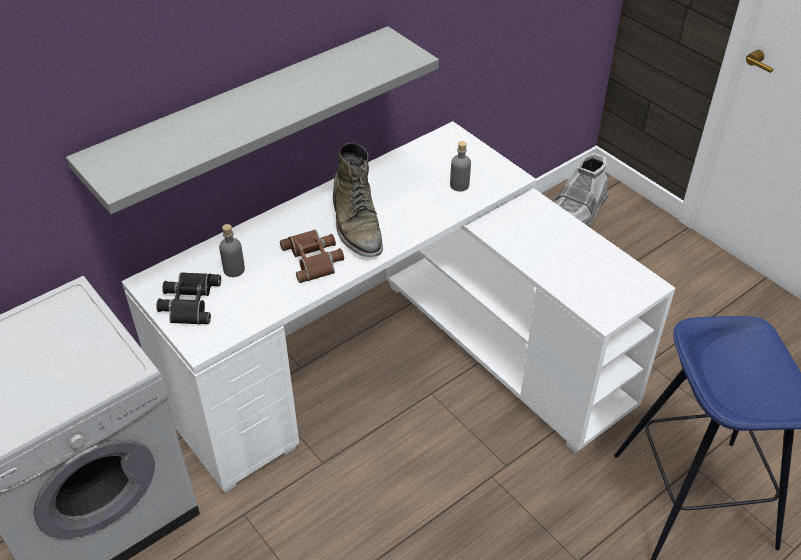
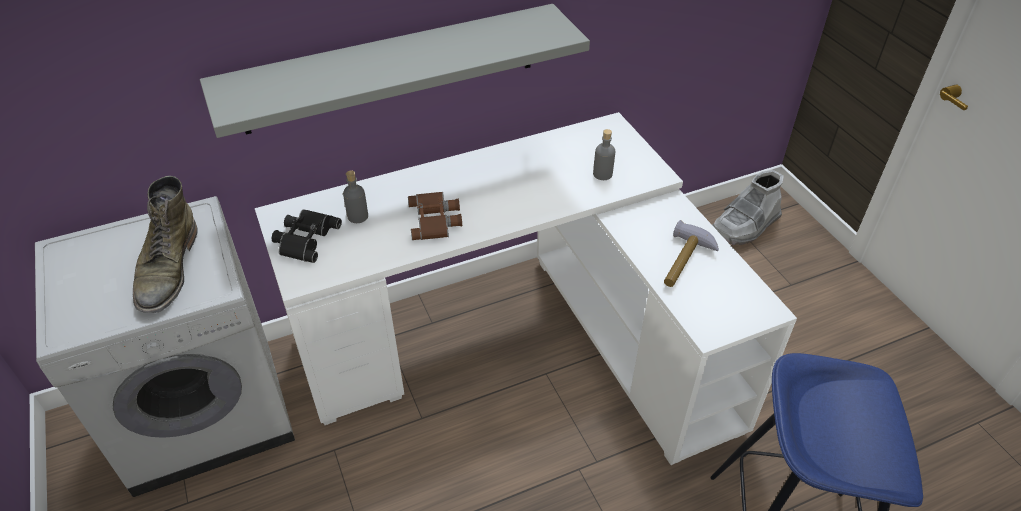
camera: 15 degrees right, 0 degrees up
(356, 224) = (488, 194): green boot -> green boot (168, 269)
(562, 256) = (685, 262): none -> hammer

